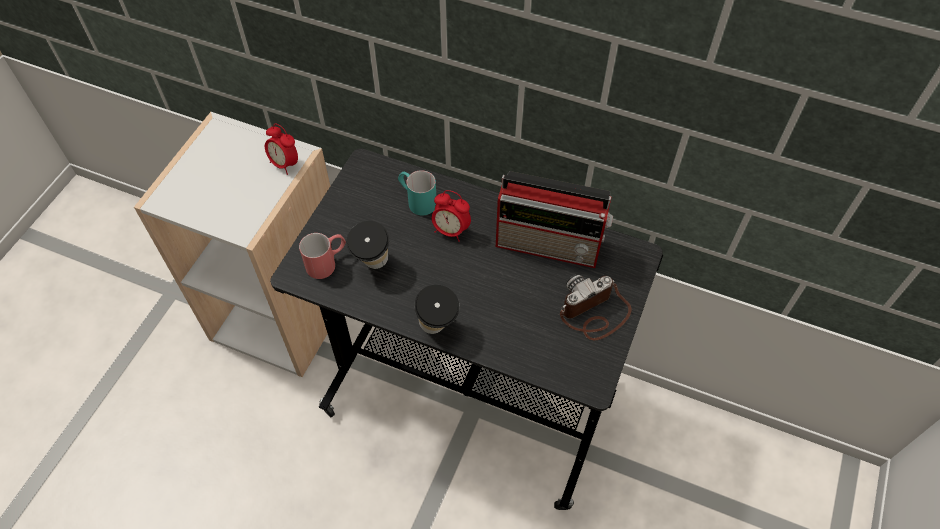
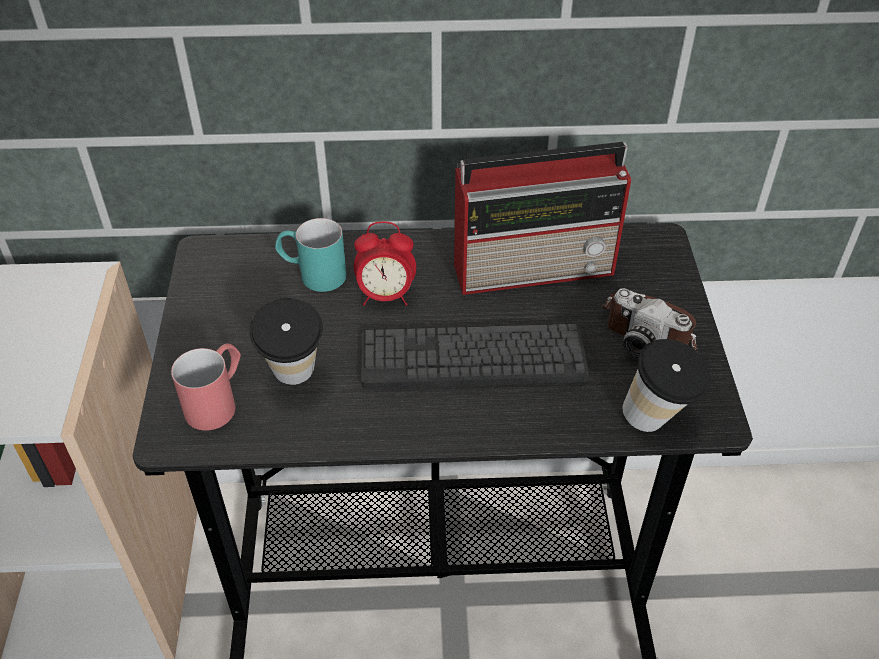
camera: 25 degrees left, 10 degrees down
(284, 164) = (70, 299): alarm clock -> none
(437, 329) = (446, 430): cup -> cup (657, 422)
(477, 290) = (473, 358): none -> keyboard
(594, 313) = (650, 329): camera -> camera turned 90 degrees counterclockwise

